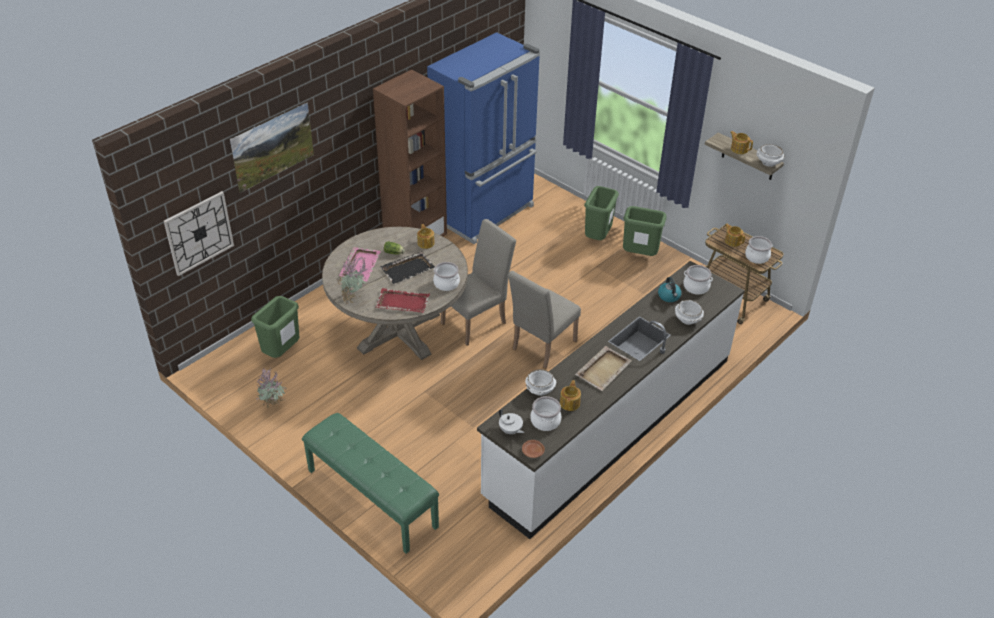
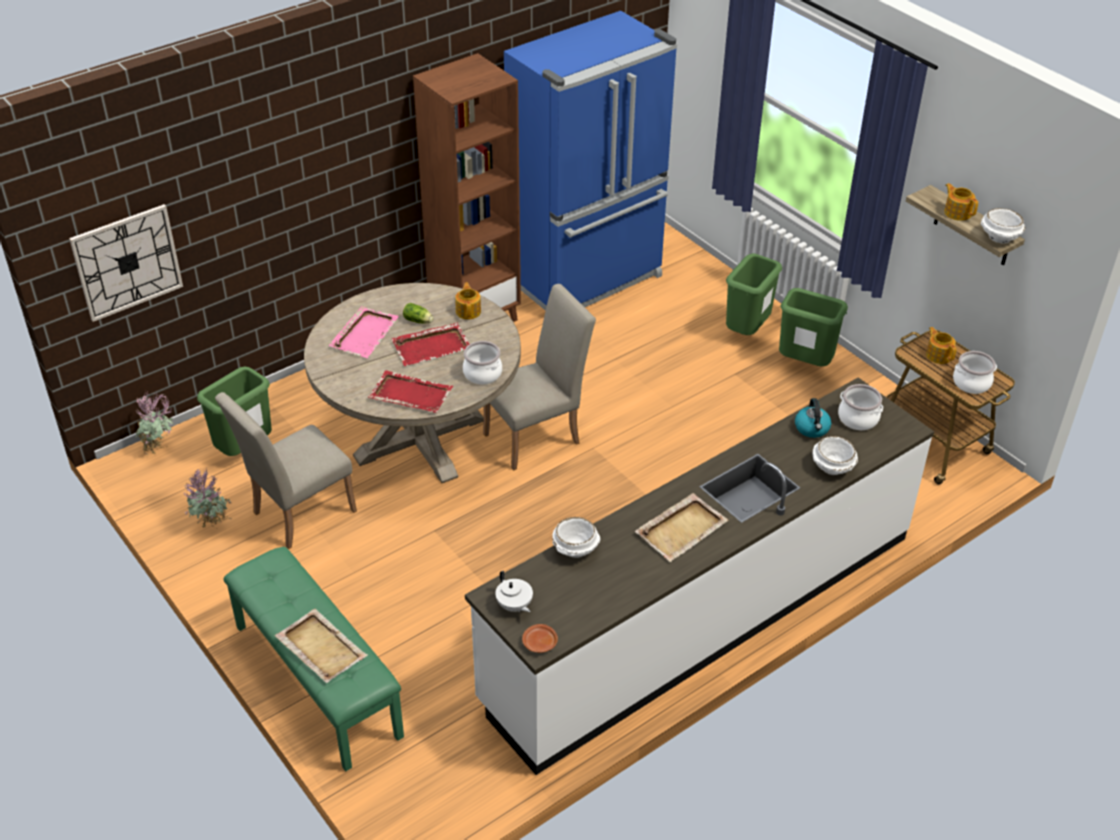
camera: 10 degrees right, 0 degrees up
(275, 160) = (252, 167): picture -> none
(354, 299) = (342, 382): potted plant -> potted plant (160, 449)
(381, 474) = (320, 647): none -> beige tray
(408, 269) = (432, 346): black tray -> red tray
(541, 348) = (622, 486): beige chair -> beige chair (297, 515)
(545, 421) = (571, 598): cooking pot -> none
(570, 403) = (616, 574): teapot -> none

